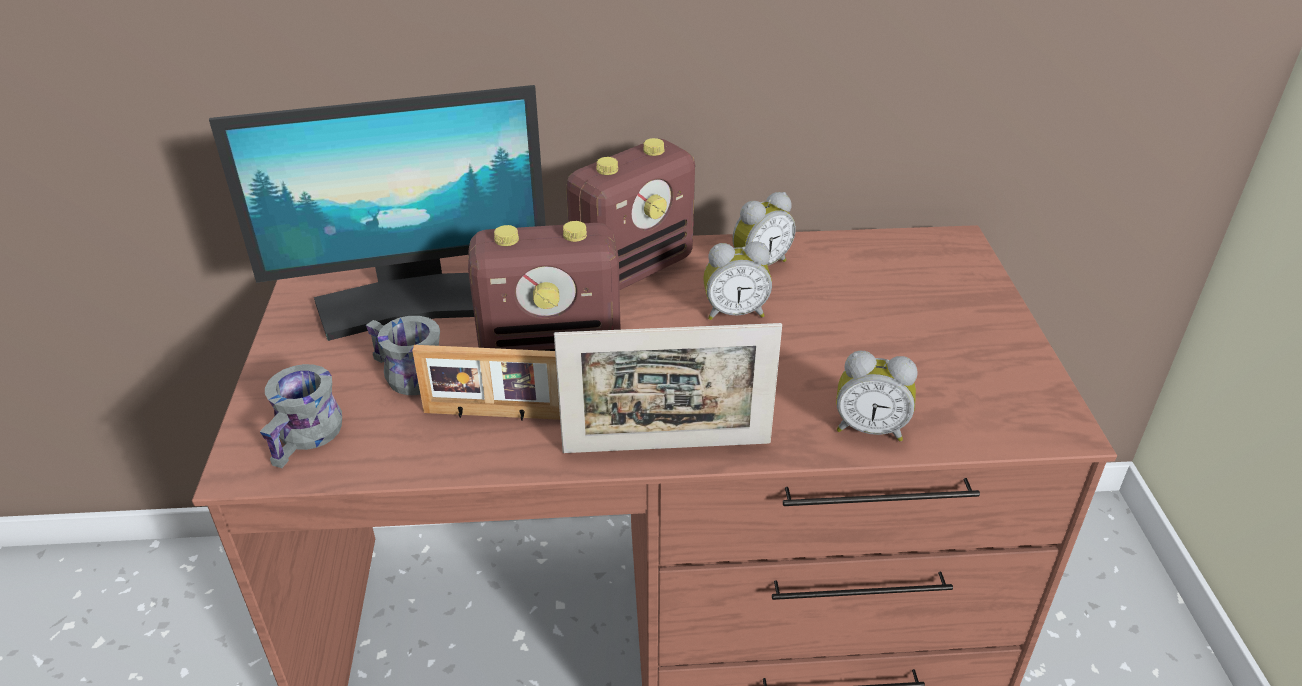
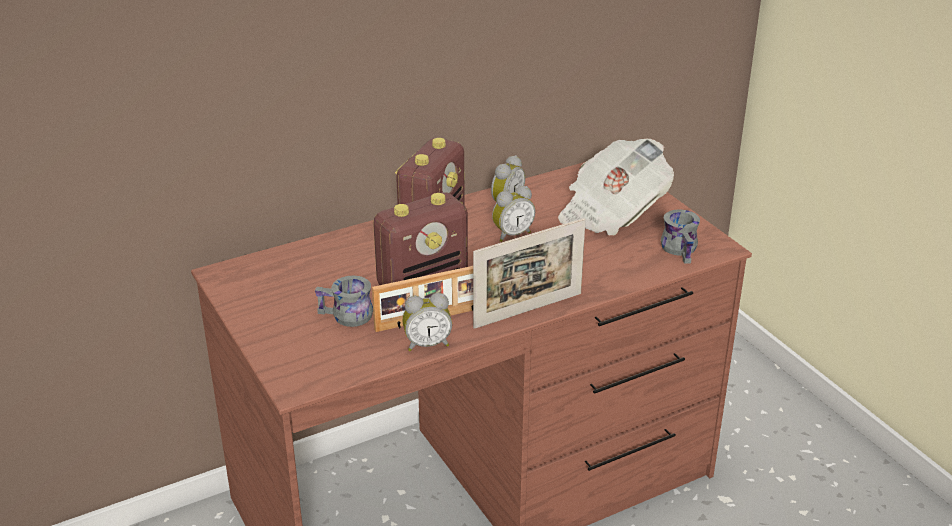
camera: 25 degrees left, 5 degrees down
(309, 437) = (318, 362): grey mug -> grey mug (683, 249)
(413, 303) = (311, 278): monitor -> none
(869, 428) = (626, 273): alarm clock -> alarm clock (427, 344)
(912, 317) = (611, 212): none -> newspaper

